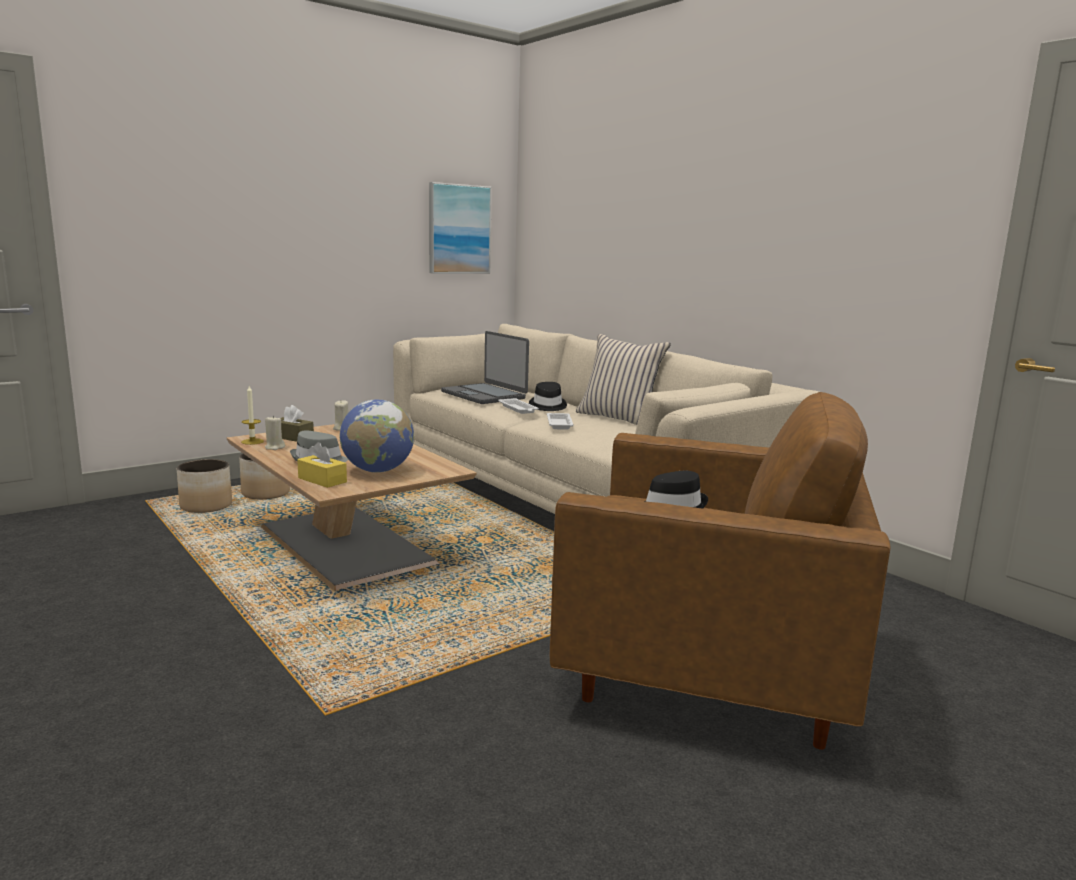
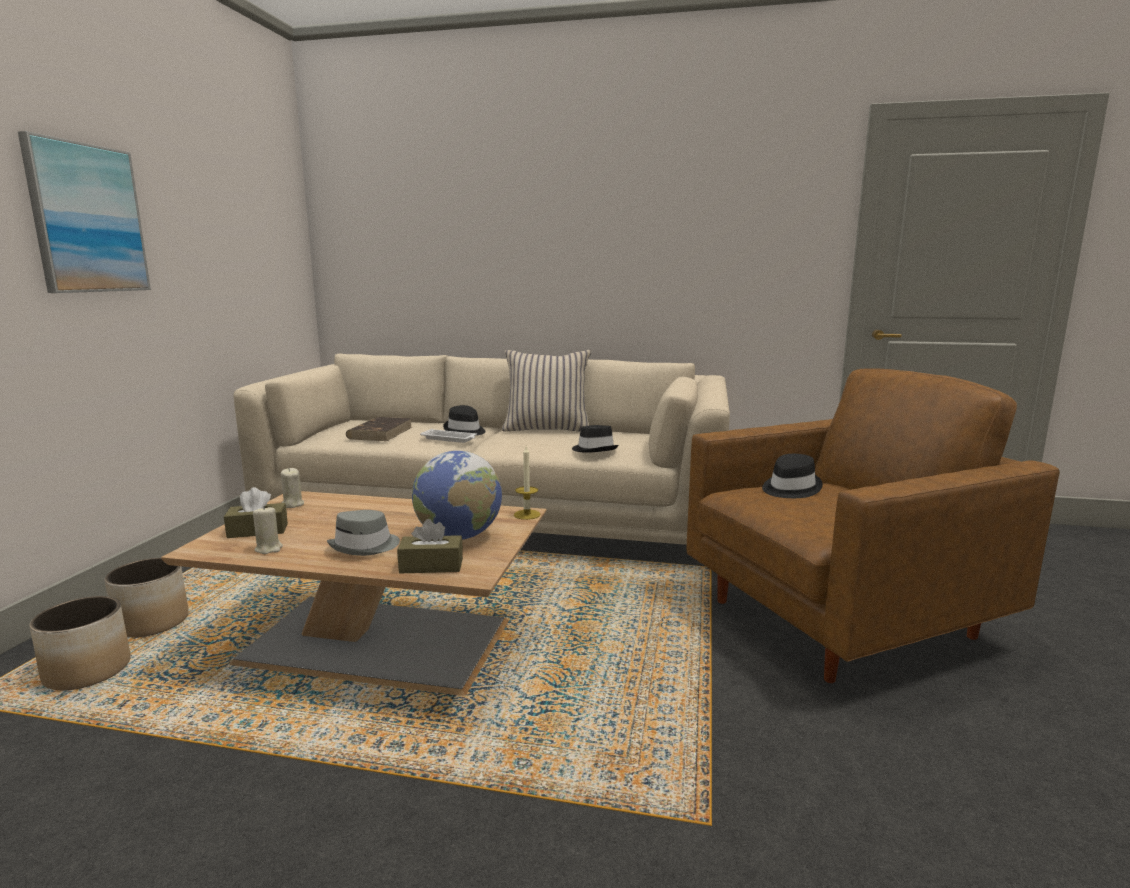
camera: 40 degrees left, 0 degrees up
(252, 441) = (218, 551): candle -> candle (527, 514)
(322, 480) = (431, 566): yellow tissue box -> brown tissue box
(459, 229) = (265, 249): picture -> picture (87, 219)
(484, 395) = (380, 432): laptop -> brown book
(559, 424) = (521, 444): white tray -> none
(604, 440) = (594, 449): none -> black hat

